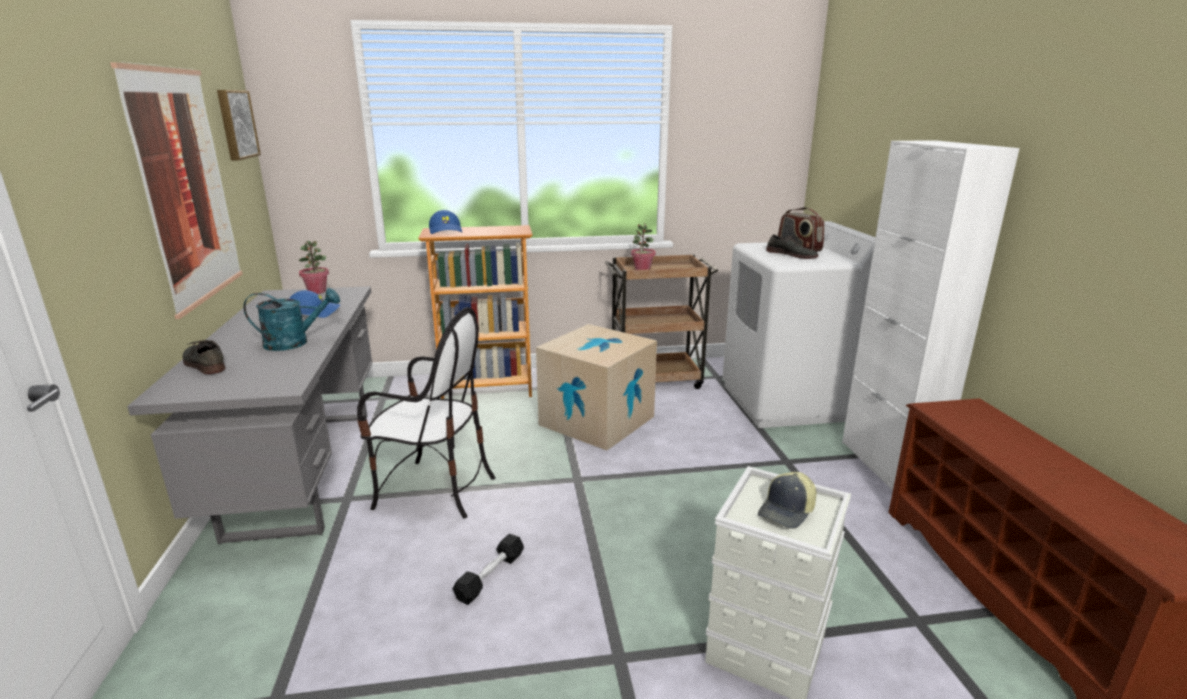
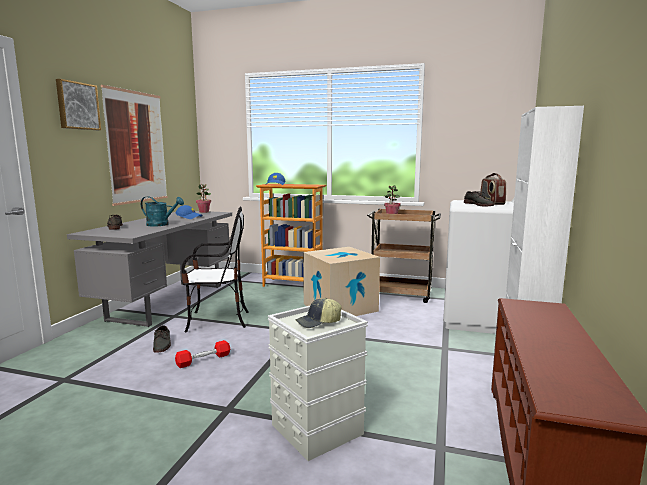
camera: 25 degrees right, 10 degrees down
(236, 124) = (182, 125): picture -> picture (77, 106)
(387, 564) = (162, 344): none -> grey shoe
(434, 491) = (217, 321): chair -> chair turned 45 degrees counterclockwise
(490, 576) = (203, 360): black dumbbell -> red dumbbell

